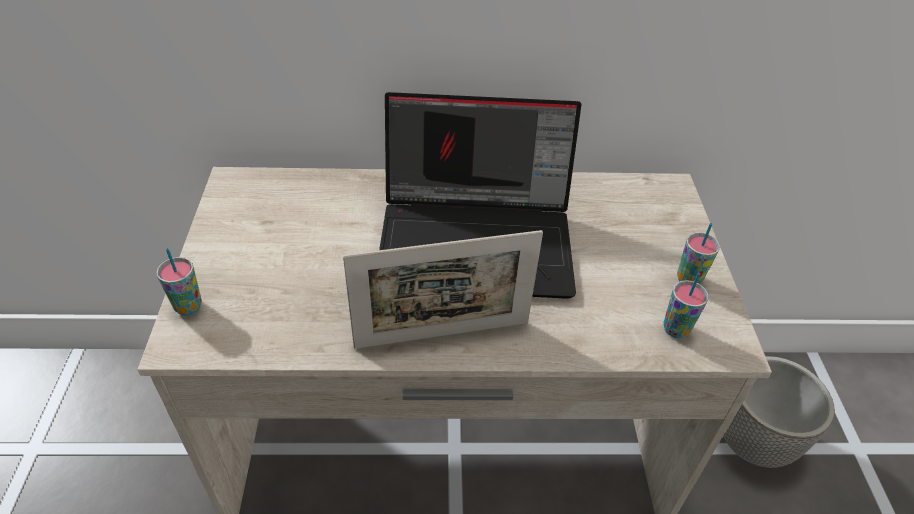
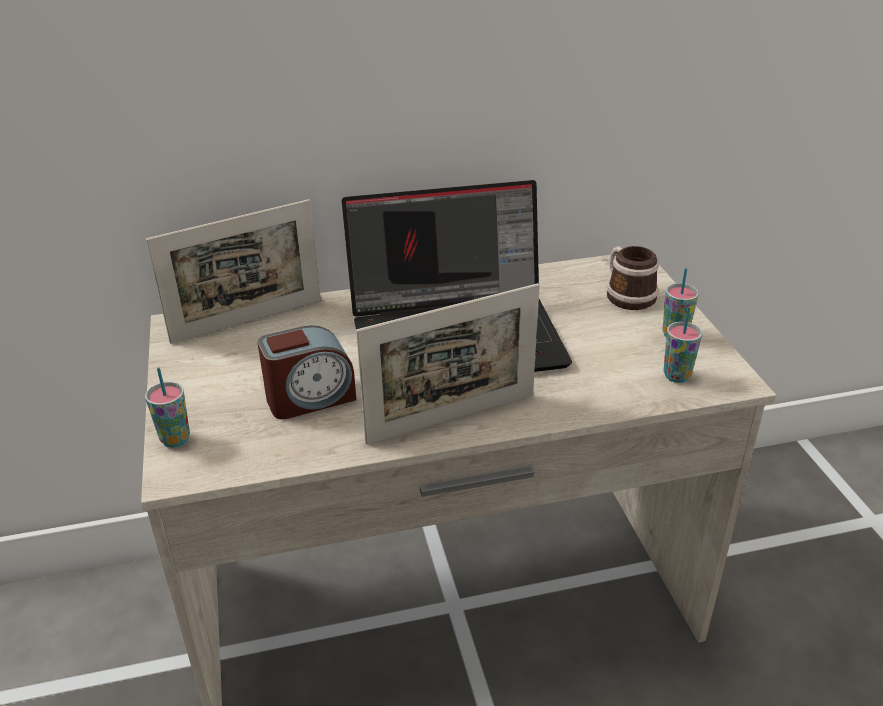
camera: 10 degrees left, 10 degrees down
(293, 188) = (247, 320): none -> picture frame
(320, 285) = (310, 398): none -> alarm clock
(655, 223) = (626, 294): none -> mug
(753, 443) = (769, 536): planter -> none

